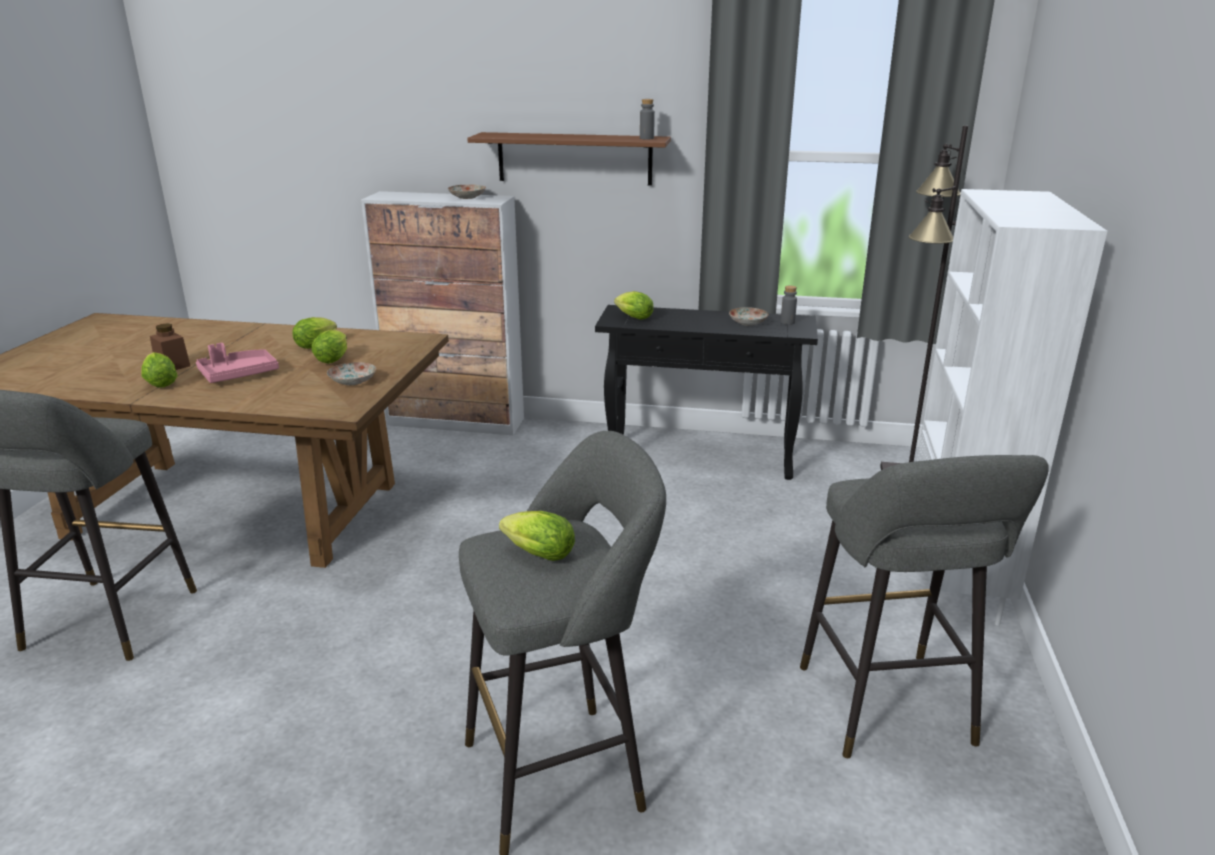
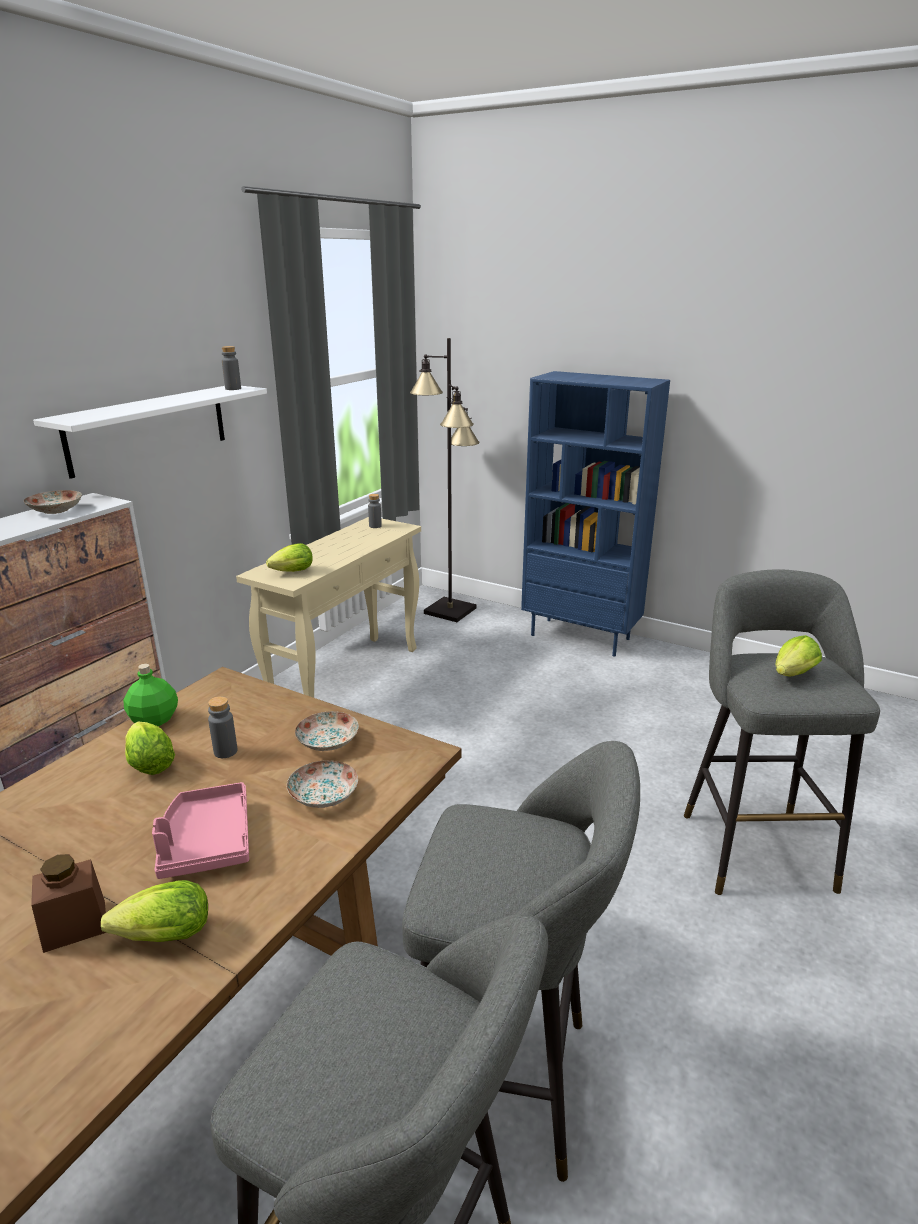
camera: 70 degrees left, 0 degrees up
(334, 358) = (225, 751): lettuce -> grey bottle
(368, 334) = (154, 719): none -> green bottle
(574, 158) = (149, 428): brown shelf -> white shelf
(701, 459) = (346, 677): black console table -> beige console table
(748, 323) = (360, 537): plate -> plate (324, 795)
(889, 711) = (702, 697): grey stool -> grey stool (509, 1080)
(955, 582) = (581, 637): white bookcase -> blue bookcase

